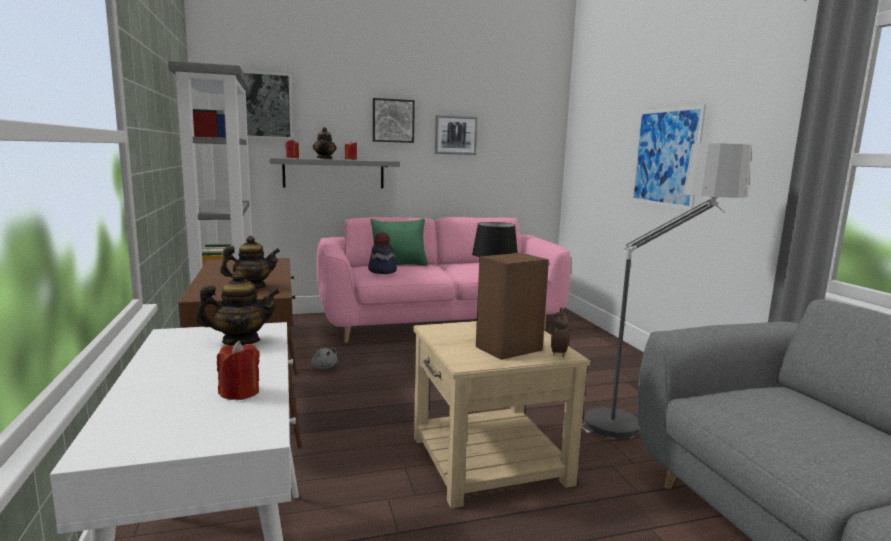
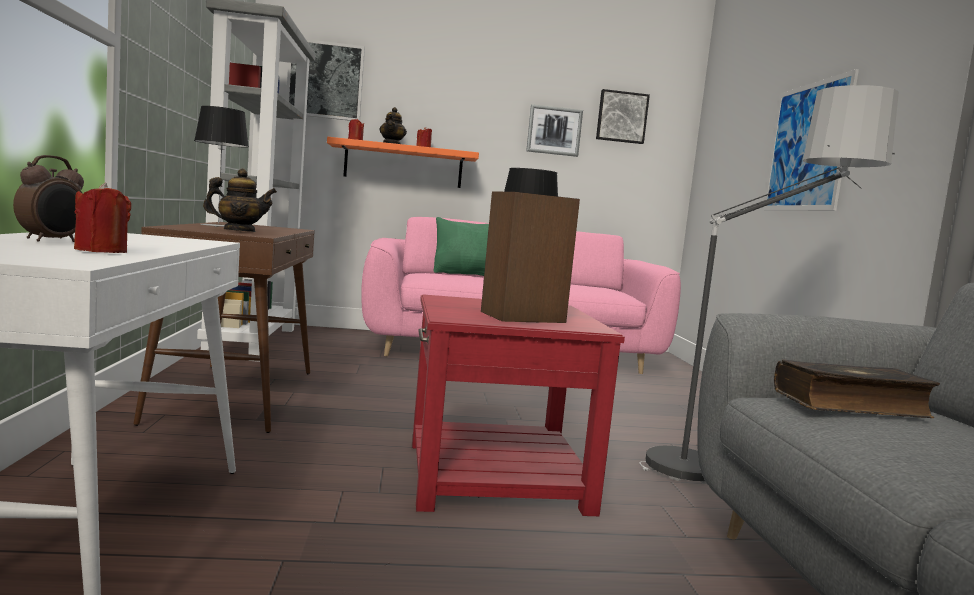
camera: 10 degrees right, 5 degrees down
(222, 276) = (218, 226): none -> table lamp
(240, 341) = (164, 240): teapot -> none
(324, 367) = (345, 372): grey plush toy -> none
(334, 173) = (403, 165): grey shelf -> orange shelf
(382, 271) = (438, 275): hat -> none
(393, 121) = (478, 108): picture -> picture (621, 117)
(488, 460) = (495, 476): beige side table -> red side table
(559, 353) = (586, 327): alarm clock -> alarm clock (52, 241)
(756, 404) = (850, 405): none -> book

